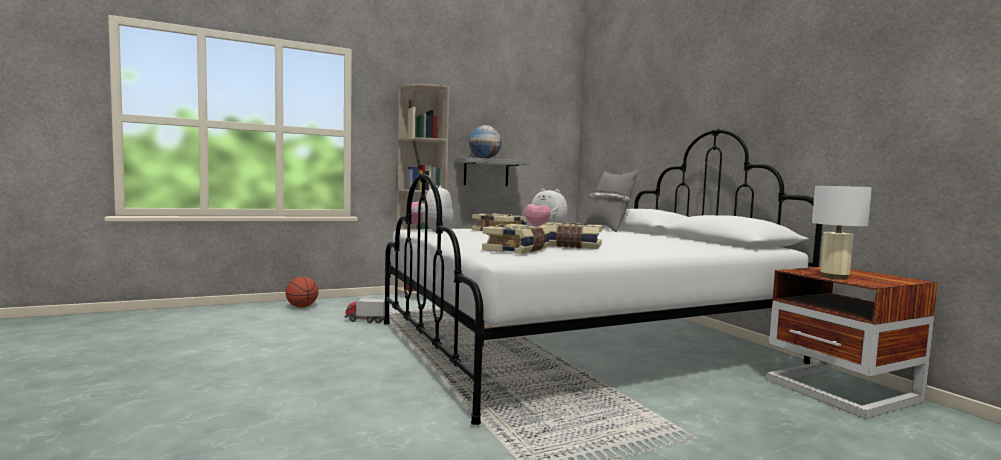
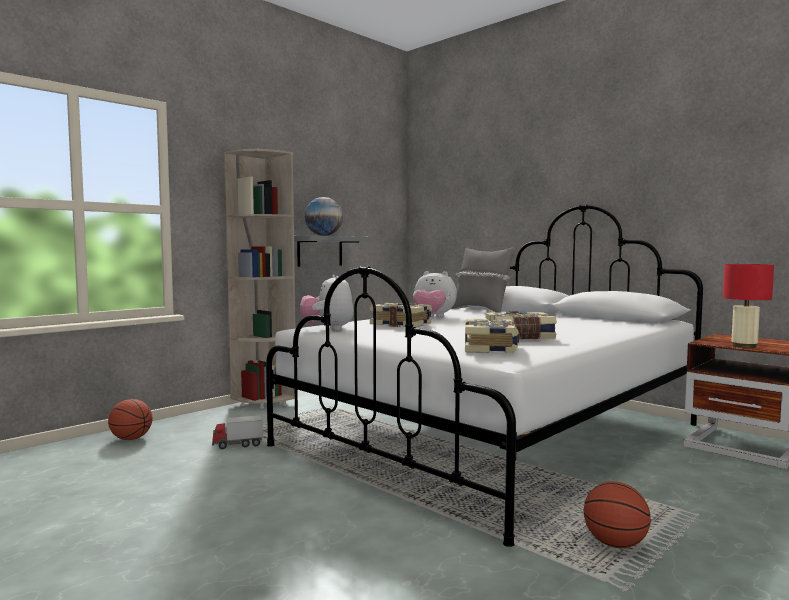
camera: 20 degrees left, 0 degrees up
(576, 443) = (615, 544): none -> basketball
(834, 277) = (743, 346): white table lamp -> red table lamp

